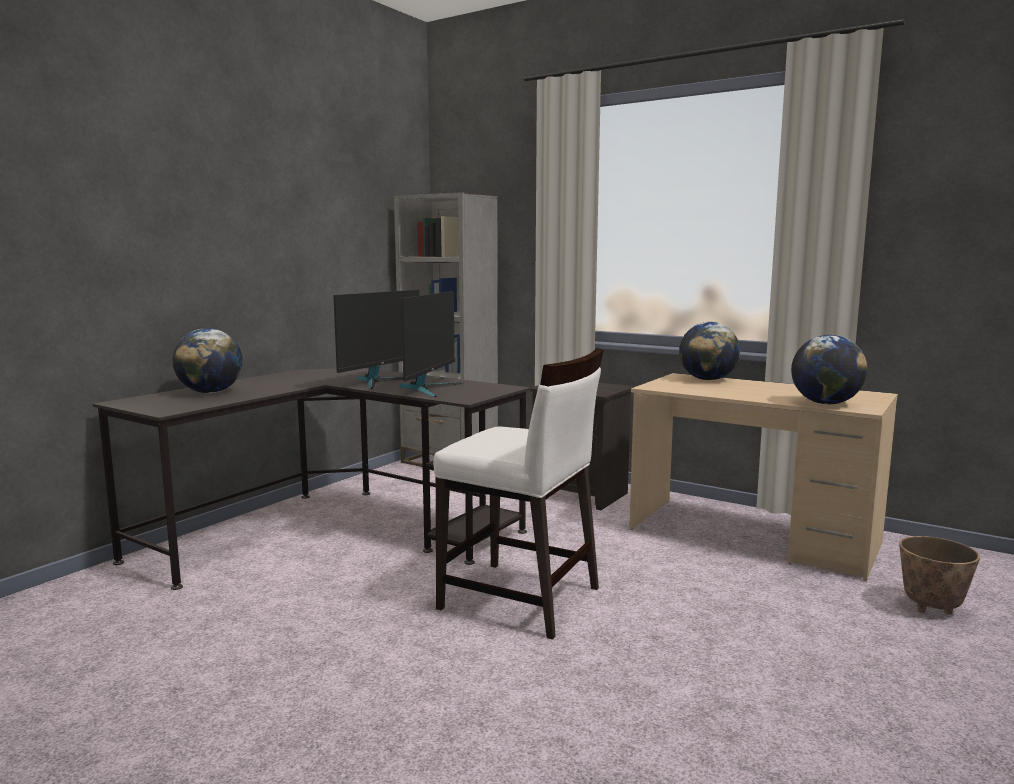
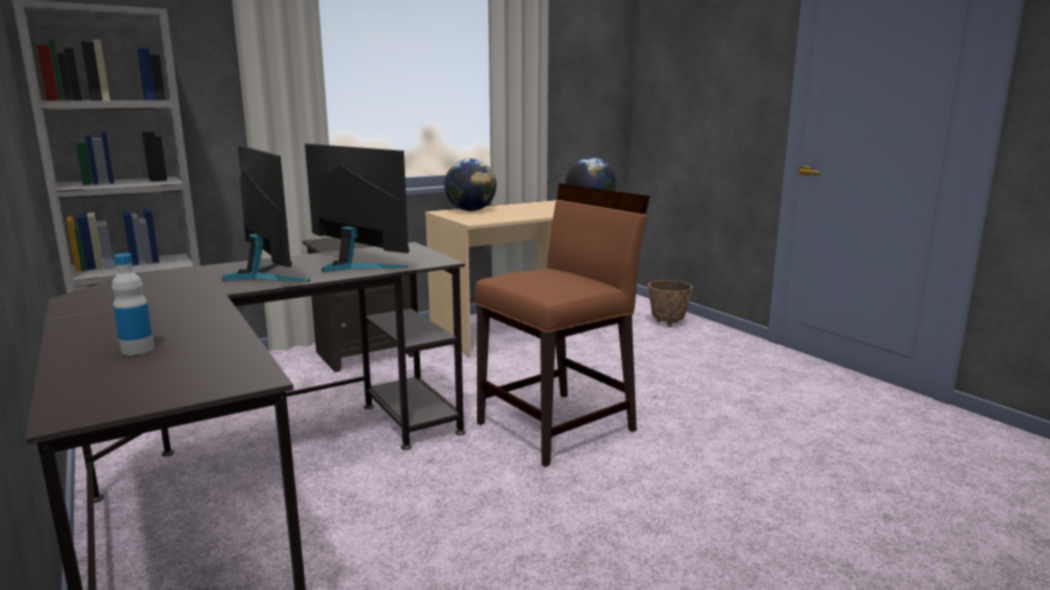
camera: 65 degrees left, 5 degrees up
(210, 392) = (137, 350): globe -> bottle
(521, 599) = (558, 426): white chair -> brown chair

